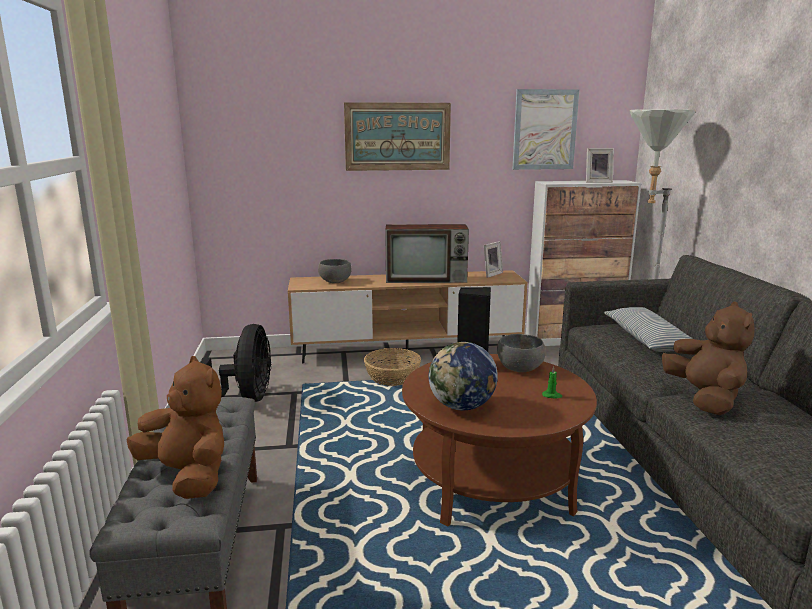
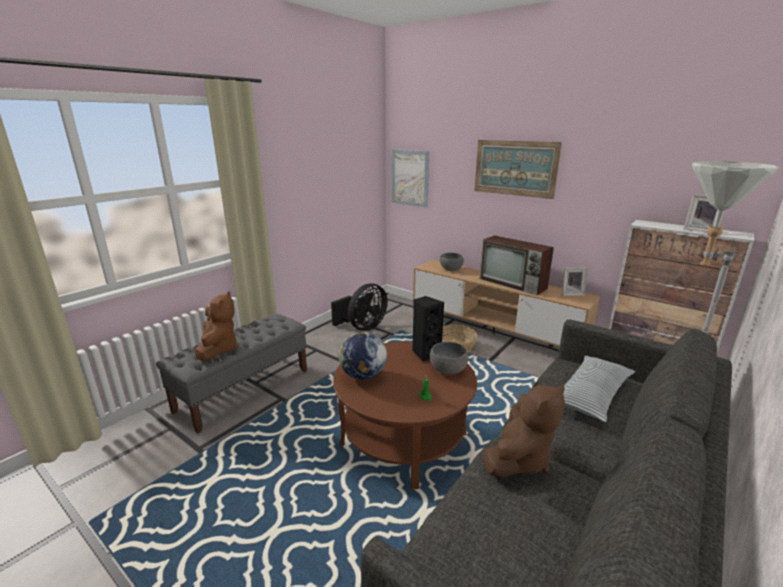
camera: 45 degrees right, 5 degrees up
(544, 130) = (655, 171): picture -> picture (410, 178)

